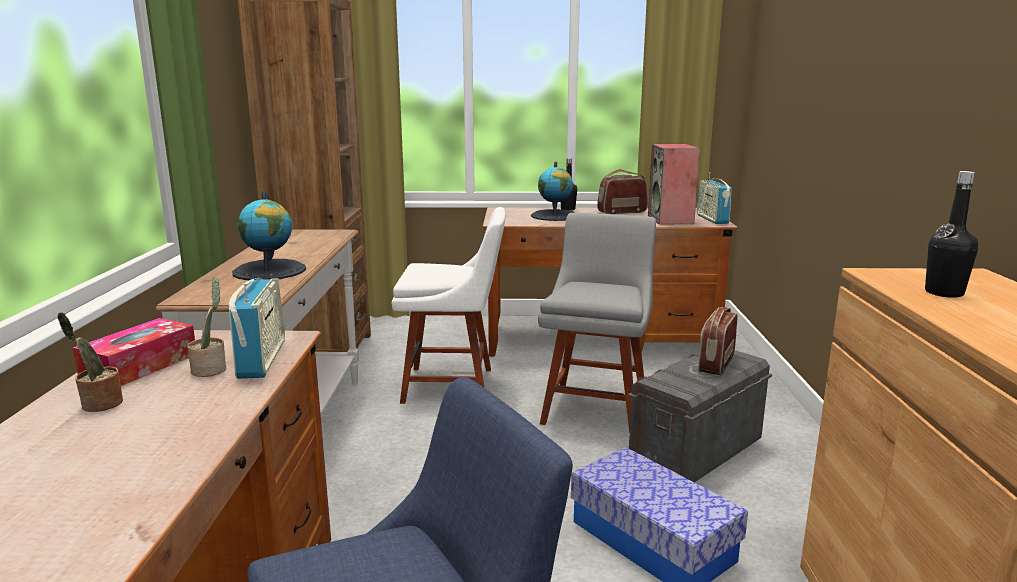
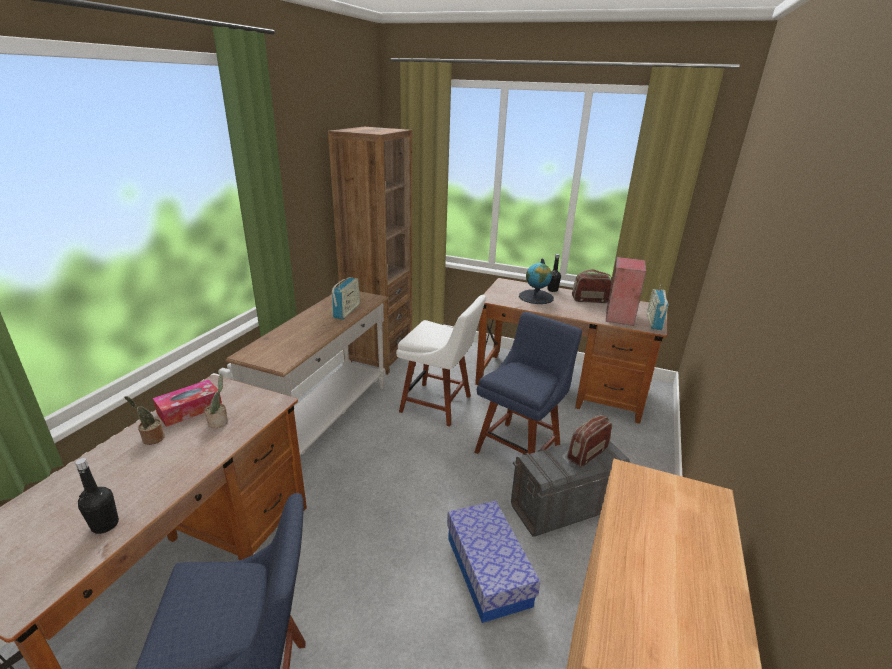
camera: 20 degrees right, 10 degrees up
(262, 359) = (249, 419): radio -> radio (347, 311)
(270, 271) = (305, 335): globe -> none
(596, 407) = (520, 447): grey chair -> blue chair
(944, 293) = (652, 517): black bottle -> black bottle (105, 525)

